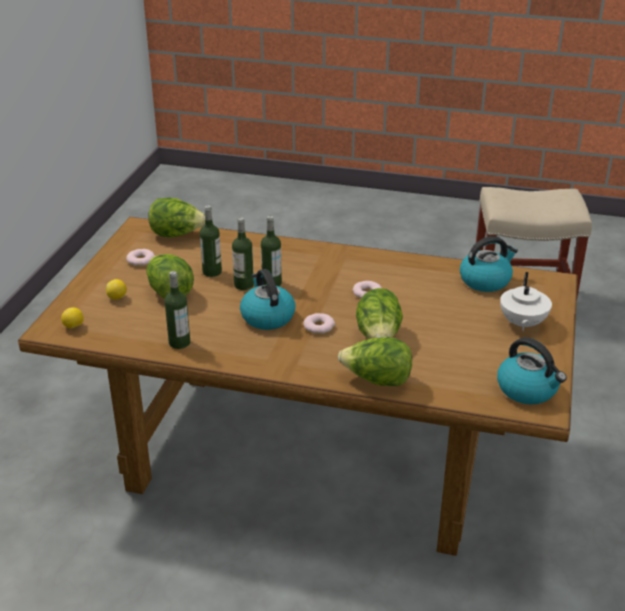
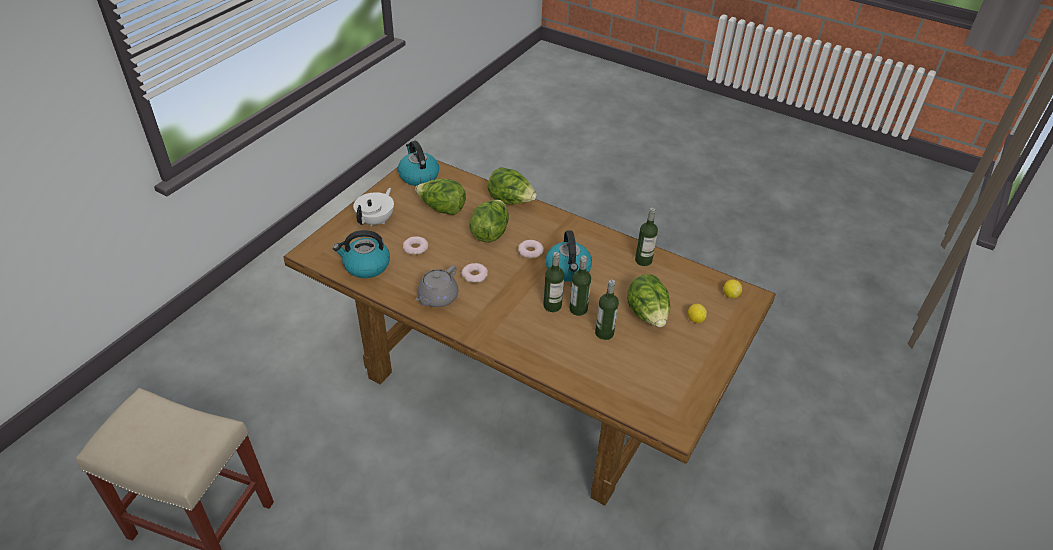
camera: 165 degrees left, 10 degrees up
(141, 260) = (673, 367): donut -> donut (415, 248)
(177, 235) = (632, 401): lettuce -> lettuce (442, 209)
(390, 269) = (437, 298): none -> grey teapot

